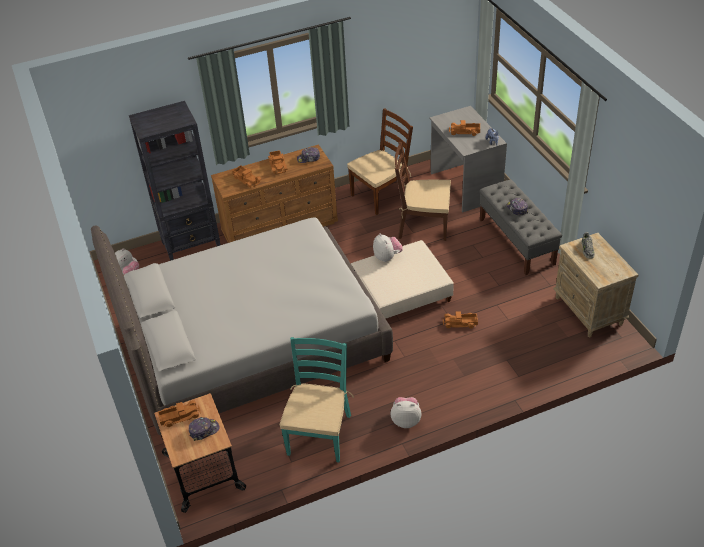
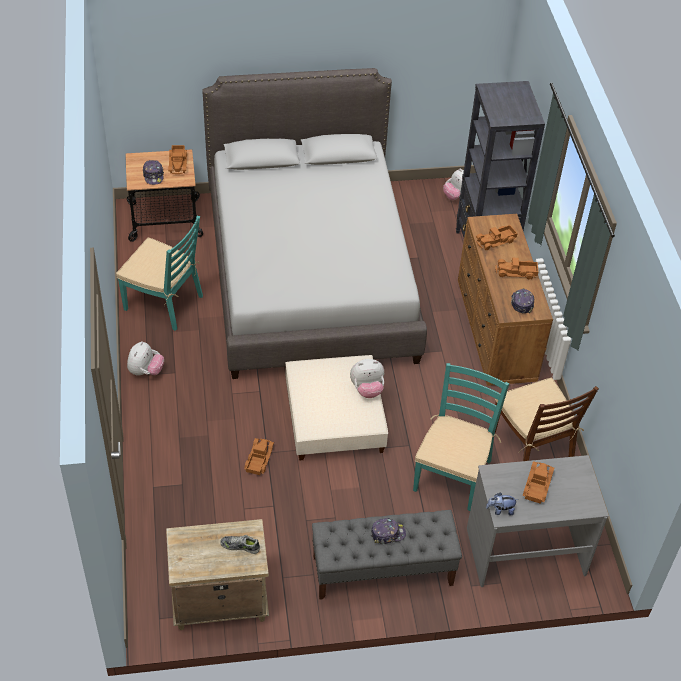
camera: 100 degrees right, 5 degrees up
(422, 225) = (452, 474): brown chair -> turquoise chair

